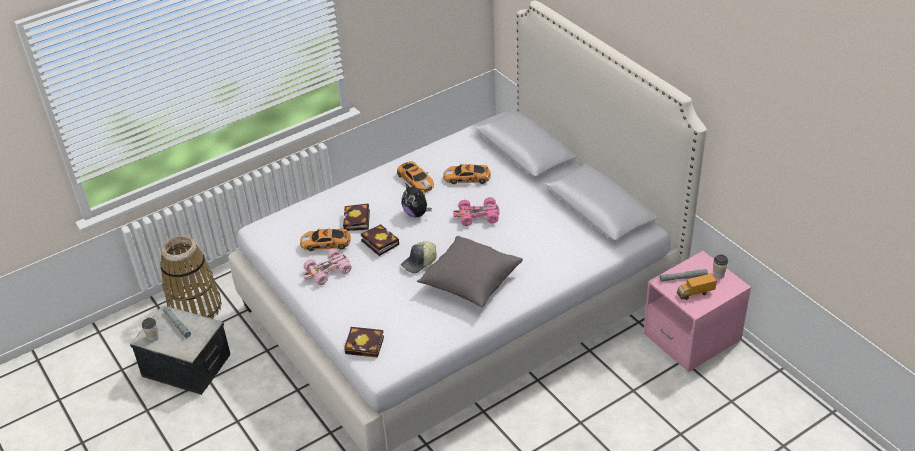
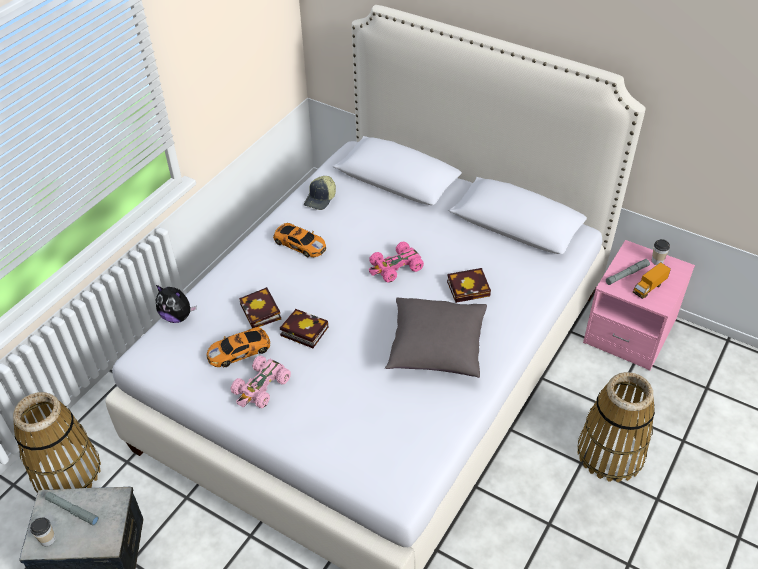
camera: 25 degrees left, 5 degrees up
(366, 345) = (365, 468): book -> book (470, 288)
(416, 213) = (325, 283): plush toy -> plush toy (177, 316)
(419, 262) = (364, 342): cap -> cap (321, 199)
(468, 178) = (357, 225): toy car -> none
(610, 423) = (610, 453): none -> basket

